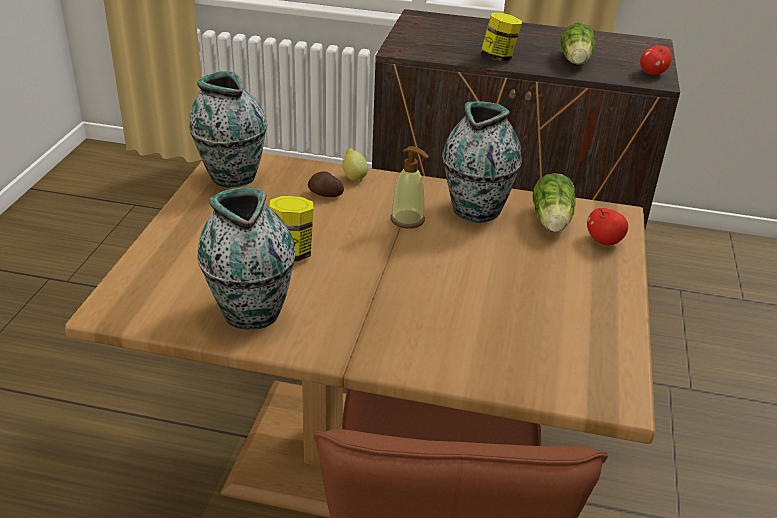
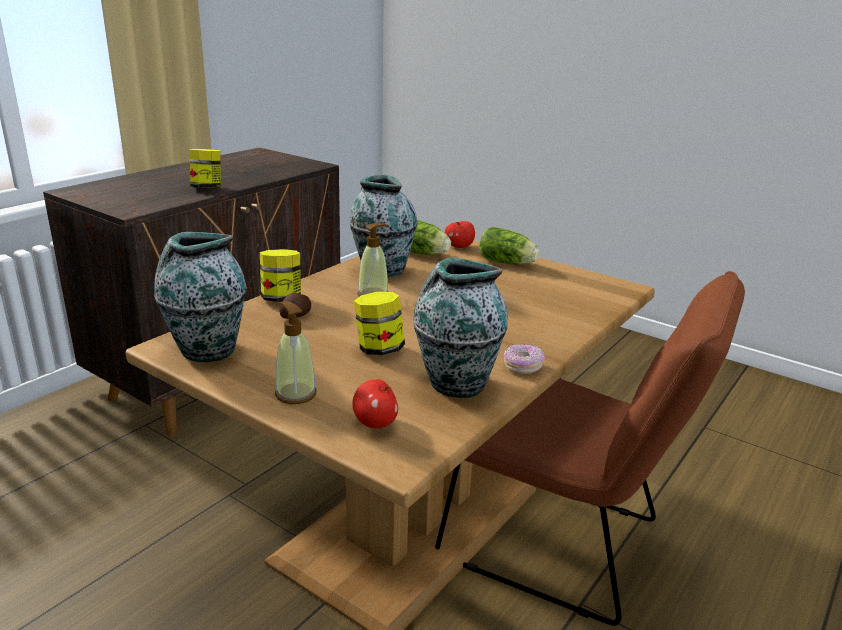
camera: 65 degrees left, 10 degrees down
(185, 234) = (295, 394): none -> soap dispenser
(313, 347) = (522, 367): none -> donut
(354, 177) = (281, 299): lemon -> jar
(575, 61) = (251, 173): lettuce -> lettuce (508, 263)
(652, 73) = (303, 163): apple -> apple (375, 423)

